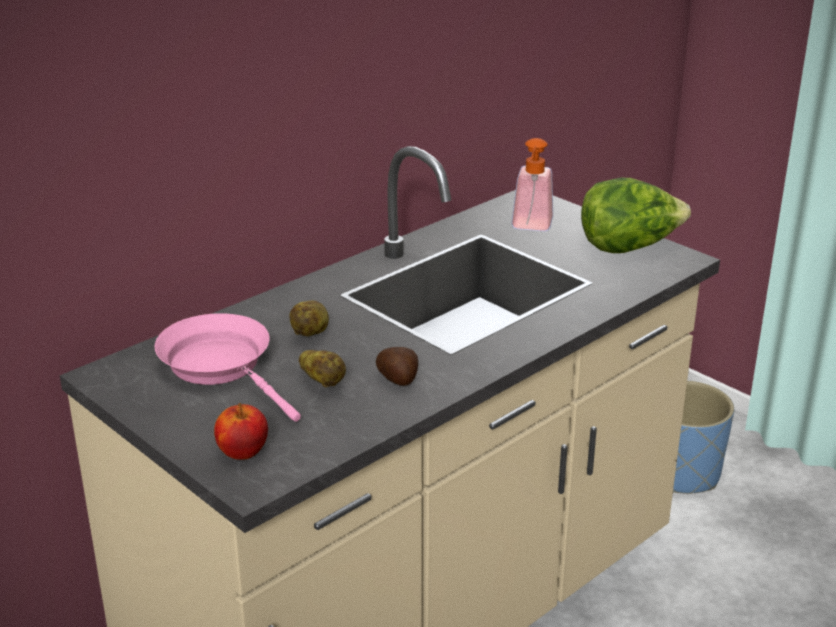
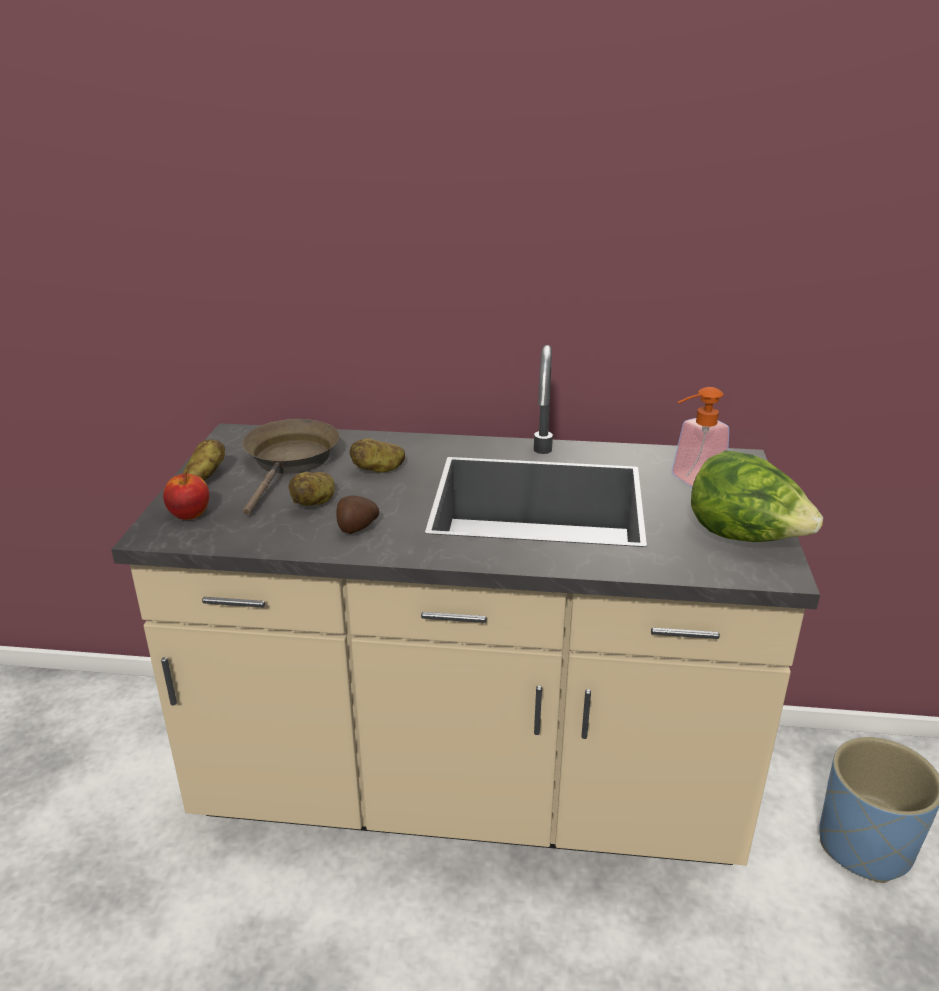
camera: 50 degrees right, 0 degrees up
(178, 421) = (204, 478): none -> potato
(221, 366) = (290, 462): pink frying pan -> brown frying pan

